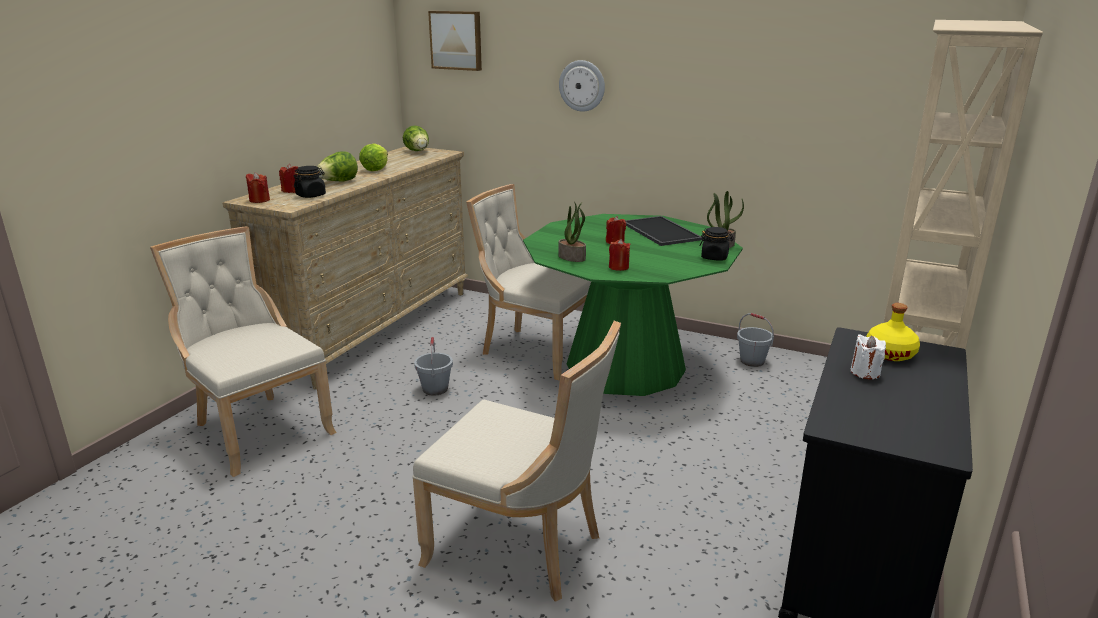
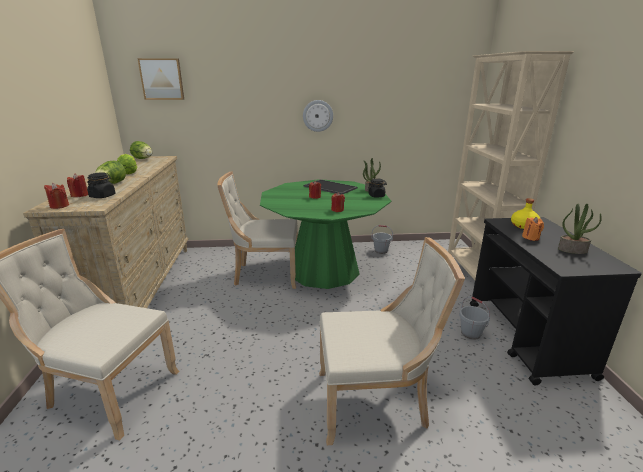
camera: 30 degrees left, 0 degrees up
(435, 389) = (224, 316): grey bucket -> grey bucket (471, 333)
(572, 257) = (304, 209): potted plant -> potted plant (572, 250)
(582, 85) = (259, 105): wall clock -> wall clock (318, 115)
(865, 372) = (530, 237): white candle -> orange candle

